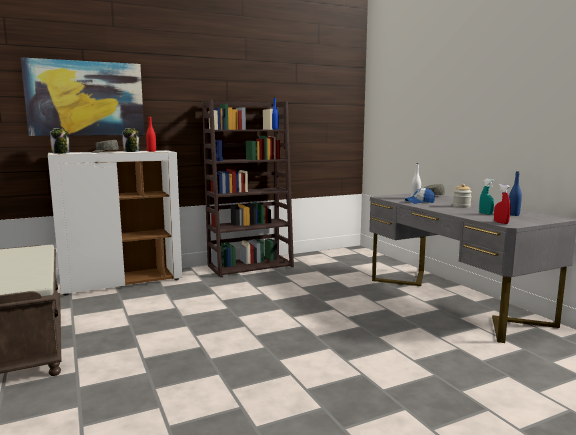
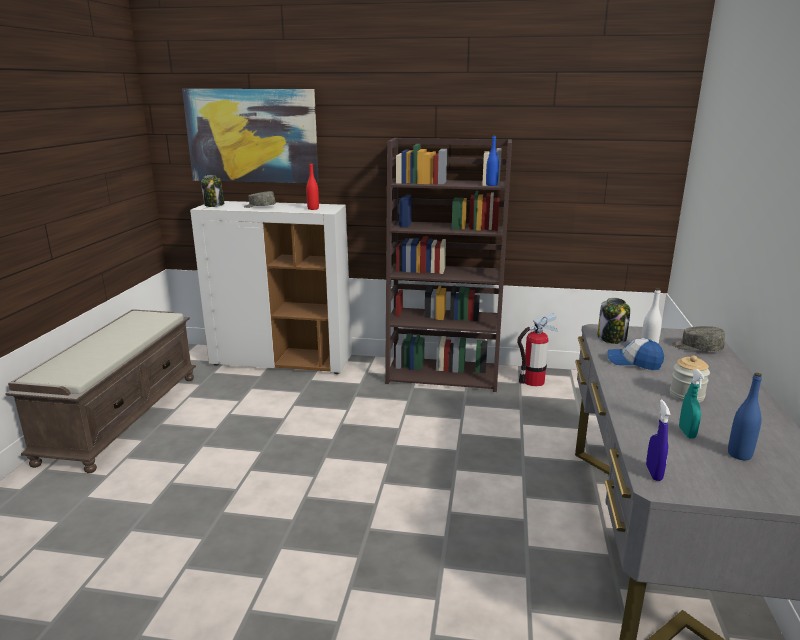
camera: 35 degrees right, 10 degrees up
(132, 151) = (292, 207): jar -> jar (612, 338)
(306, 259) = (533, 381): none -> fire extinguisher
(501, 222) = (653, 473): red spray bottle -> blue spray bottle

